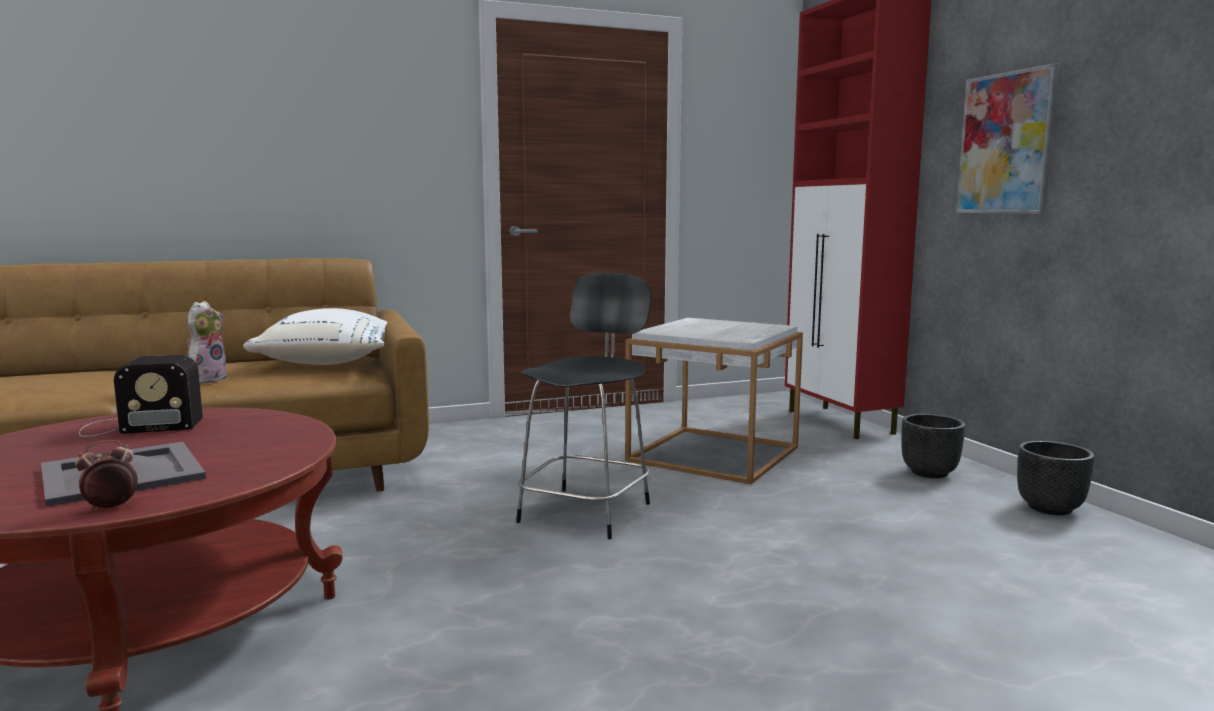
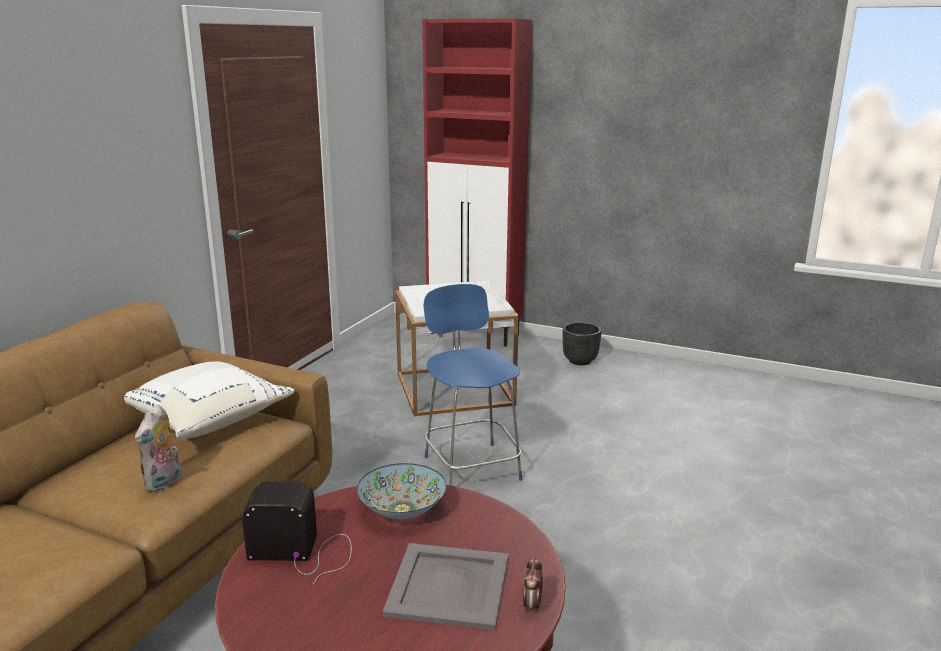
camera: 45 degrees left, 10 degrees up
(137, 426) = (304, 551): radio -> radio turned 120 degrees counterclockwise
(207, 379) = (164, 483): plush toy -> plush toy turned 135 degrees counterclockwise
(254, 429) = (401, 509): none -> bowl
(587, 511) = (470, 466): black stool -> blue stool
(1006, 143) = (600, 141): picture -> none
(1050, 508) = (659, 366): black planter -> none

